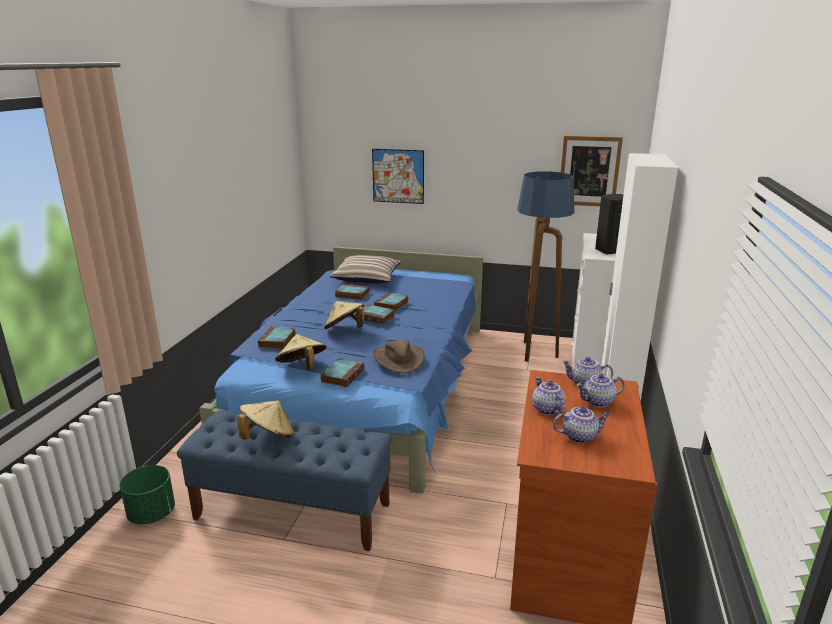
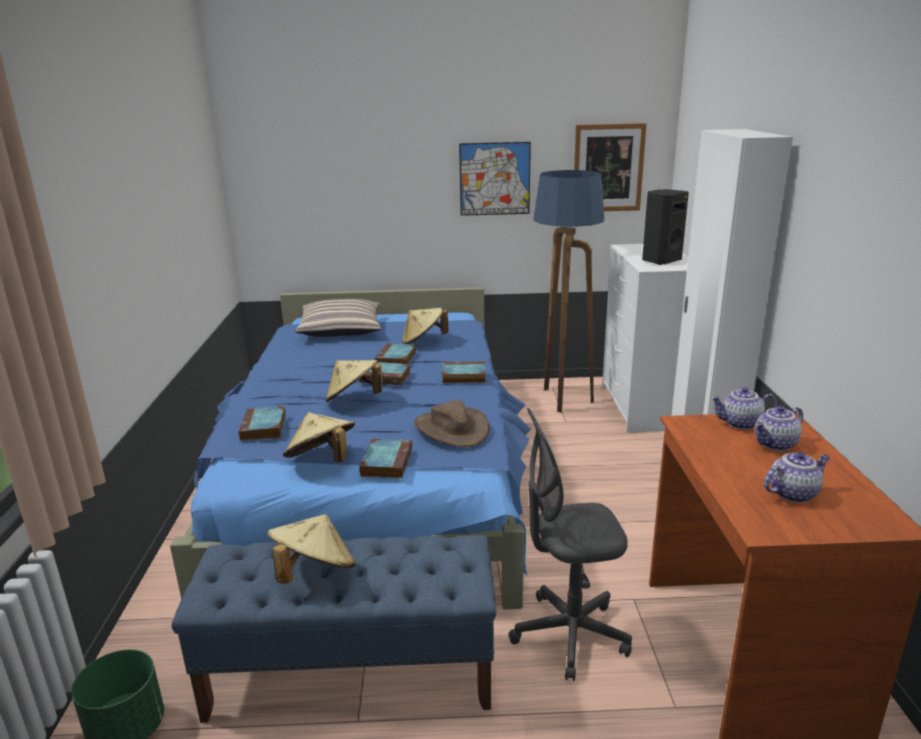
camera: 15 degrees left, 0 degrees up
(351, 294) = (333, 352): book -> book (462, 376)
(398, 176) = (364, 190): picture -> picture (494, 179)
(419, 294) = (423, 341): none -> beige hat
(447, 517) = (569, 635): none -> grey office chair
(546, 409) = (723, 464): teapot -> none

